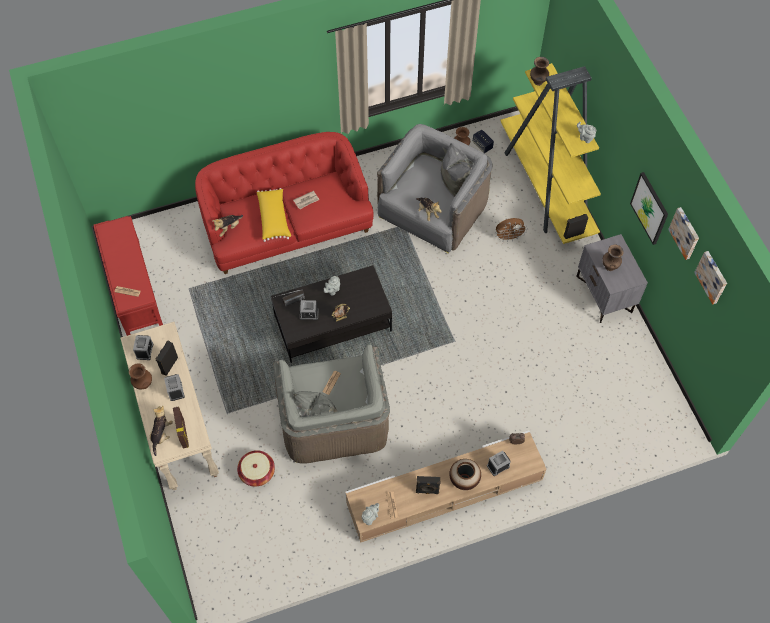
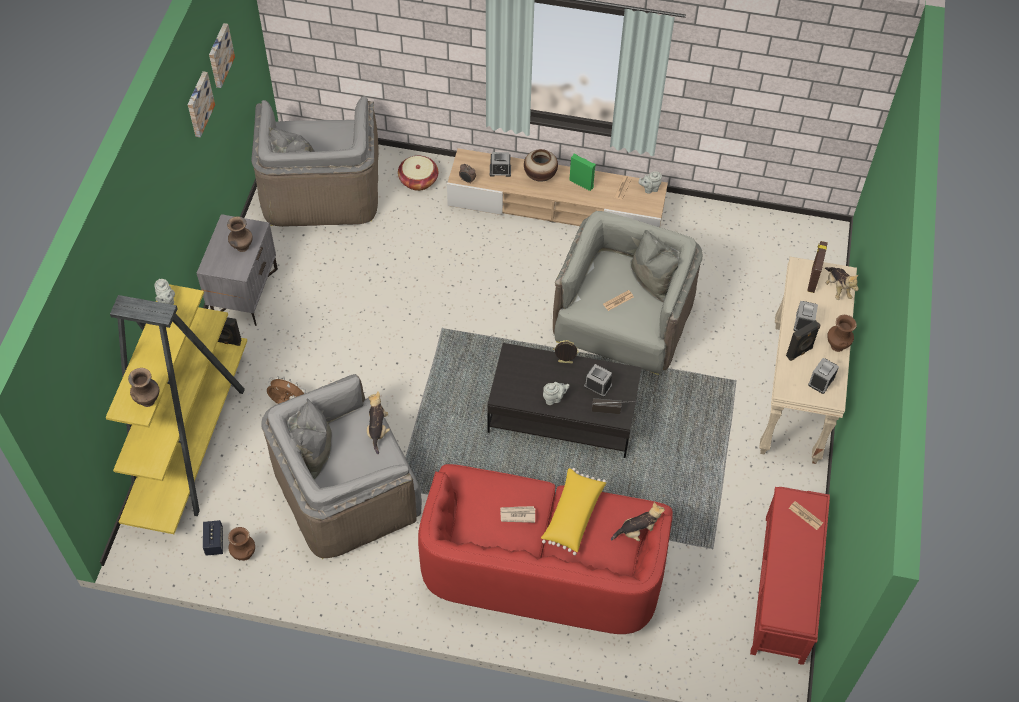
camera: 150 degrees left, 5 degrees down
(161, 434) = (837, 288): plush toy -> plush toy turned 60 degrees counterclockwise
(257, 472) = (732, 309): basket -> basket (418, 180)
(427, 491) = (581, 183): black speaker -> green speaker
(628, 404) = (321, 188): none -> grey armchair
(650, 208) = (183, 189): picture -> none

